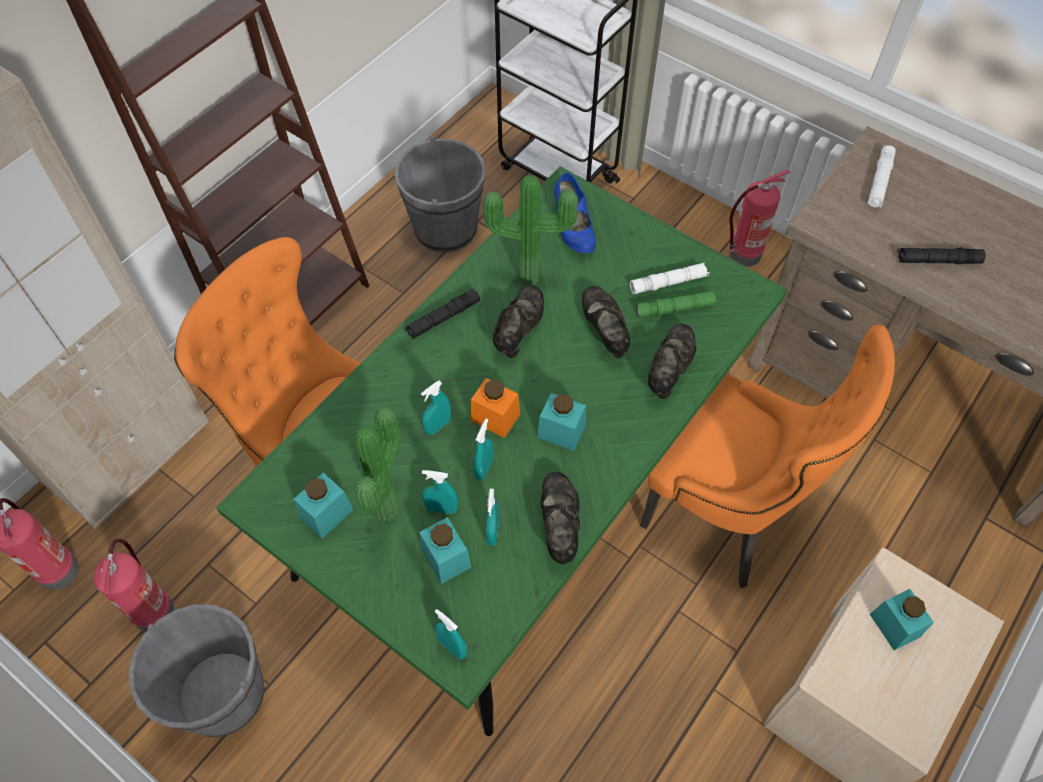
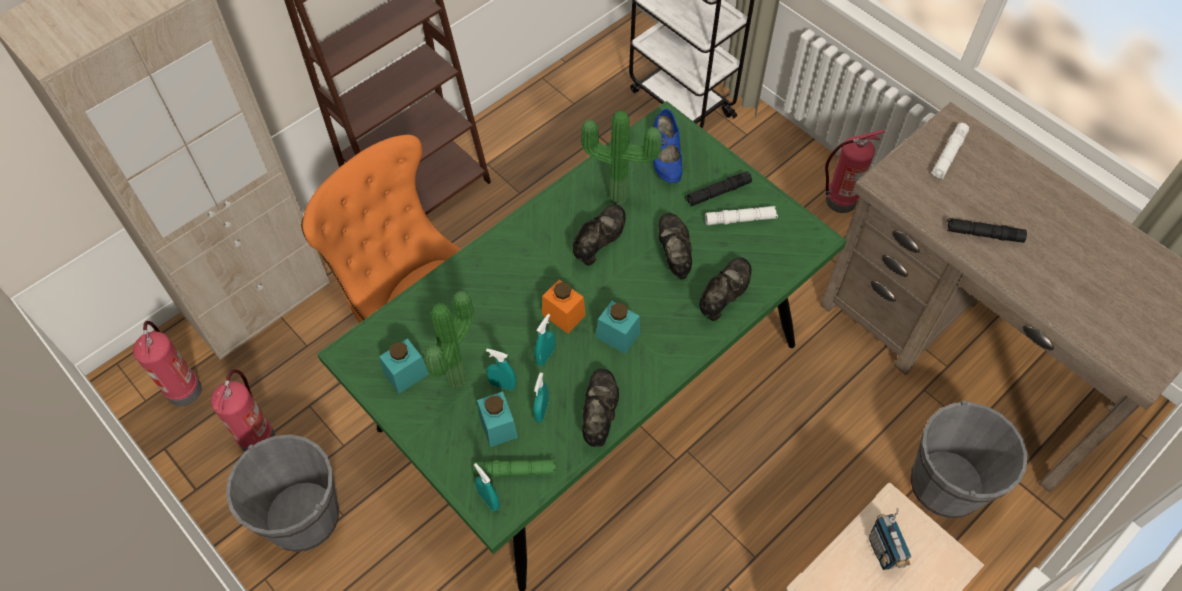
camera: 10 degrees right, 0 degrees up
(438, 426) = (513, 314): turquoise spray bottle -> none
(443, 318) = (536, 222): black flashlight -> black flashlight (717, 192)
(445, 229) = (569, 139): grey bucket -> grey bucket (945, 485)
(675, 308) = (741, 243): green flashlight -> green flashlight (515, 471)
(727, 510) = (773, 432): orange chair -> none
(894, 625) = (883, 551): turquoise jar -> radio

